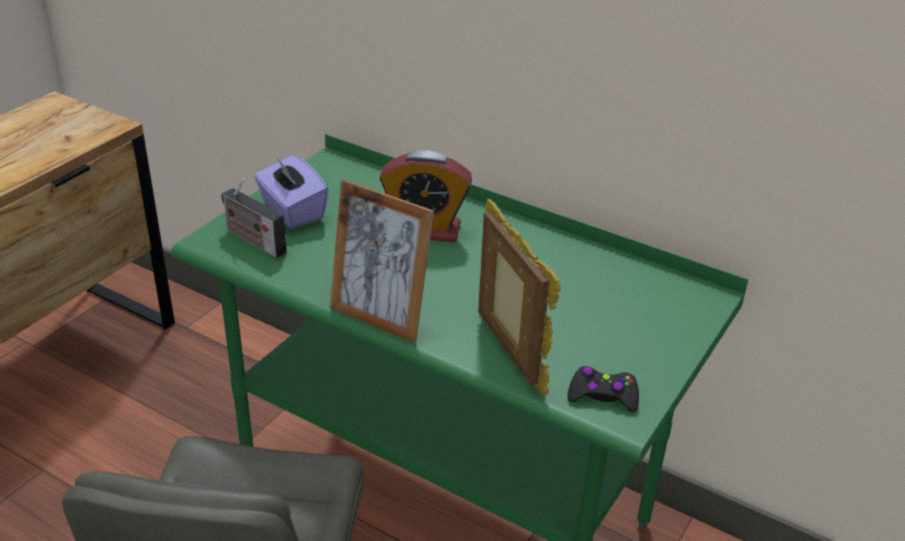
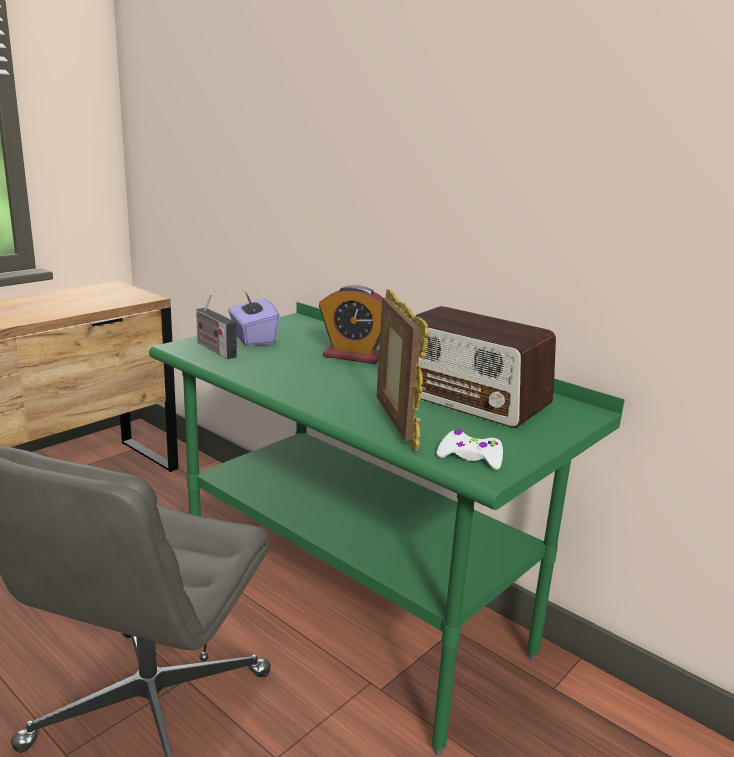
camera: 10 degrees right, 15 degrees down
(379, 317) = (293, 395): picture frame -> none
(577, 291) = (469, 398): none -> radio
(602, 396) = (470, 457): black game controller -> white game controller

